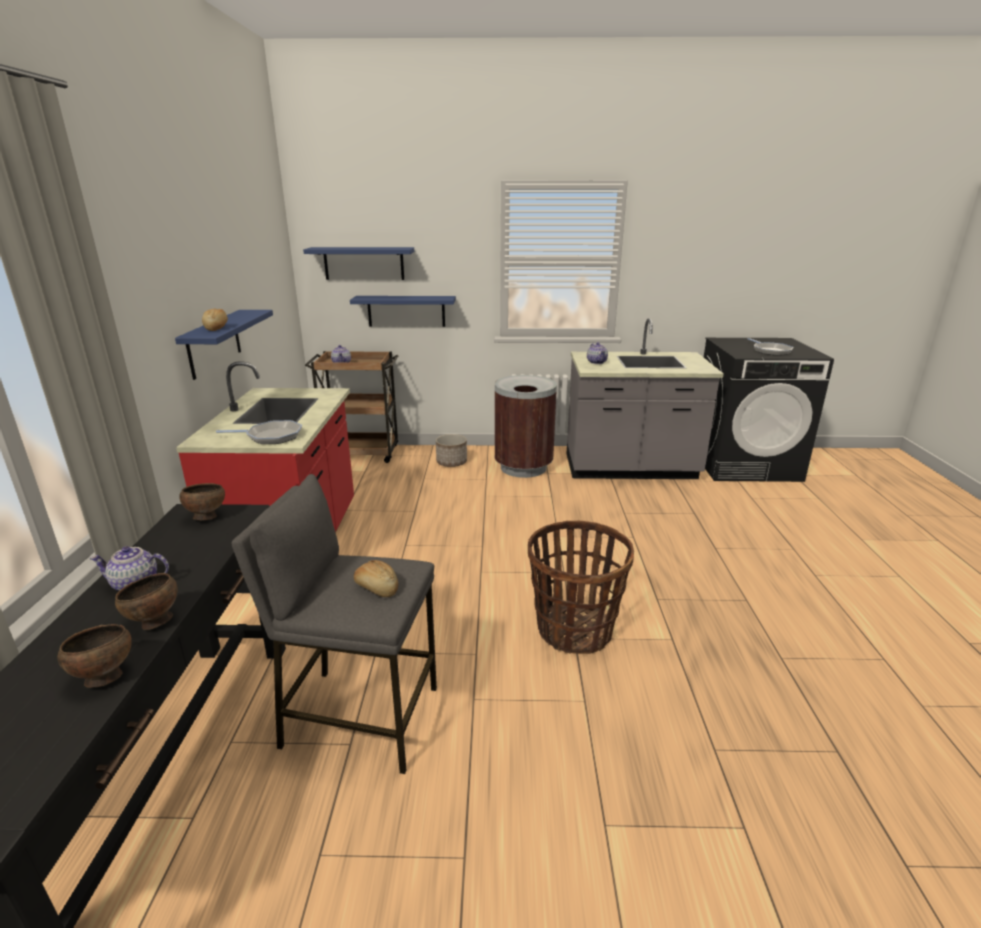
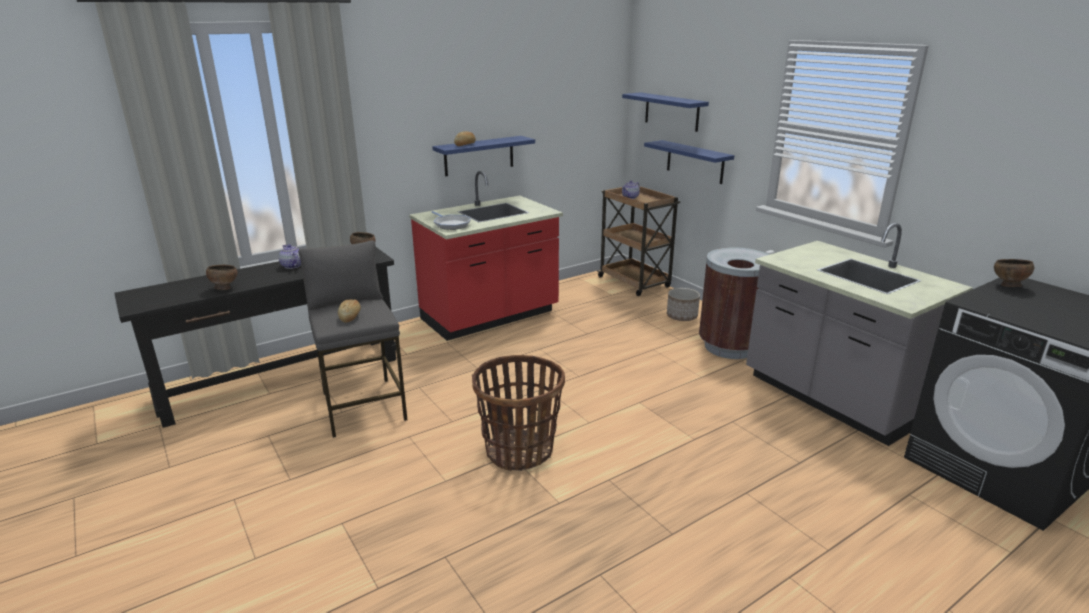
camera: 55 degrees right, 0 degrees up
(154, 623) = (266, 281): brown bowl -> brown bowl (1007, 286)
(596, 362) = (805, 256): teapot -> none
(770, 351) = (1038, 313): frying pan -> none

